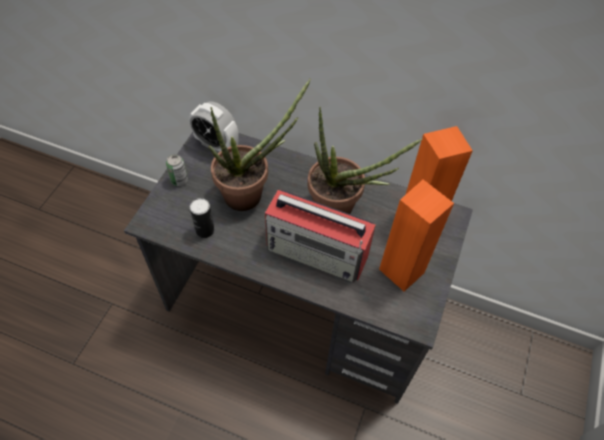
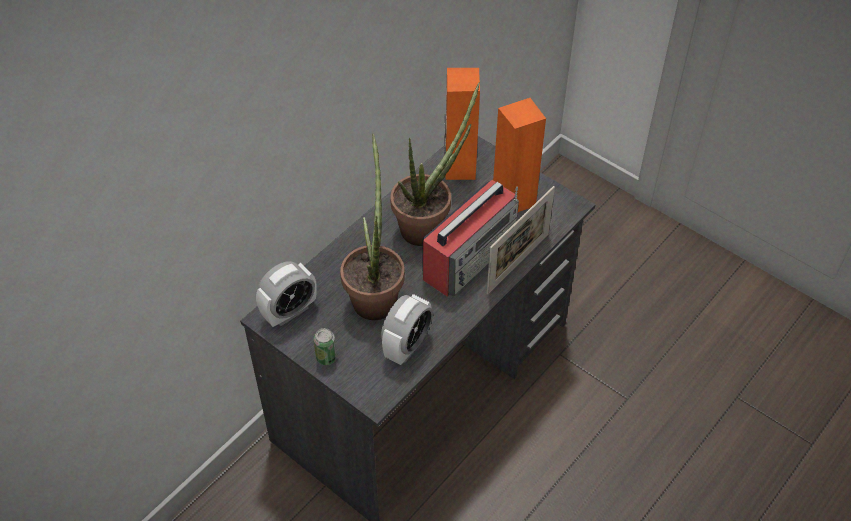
camera: 70 degrees left, 5 degrees down
(205, 230) = (407, 346): can -> alarm clock
(325, 293) = (518, 263): none -> picture frame

